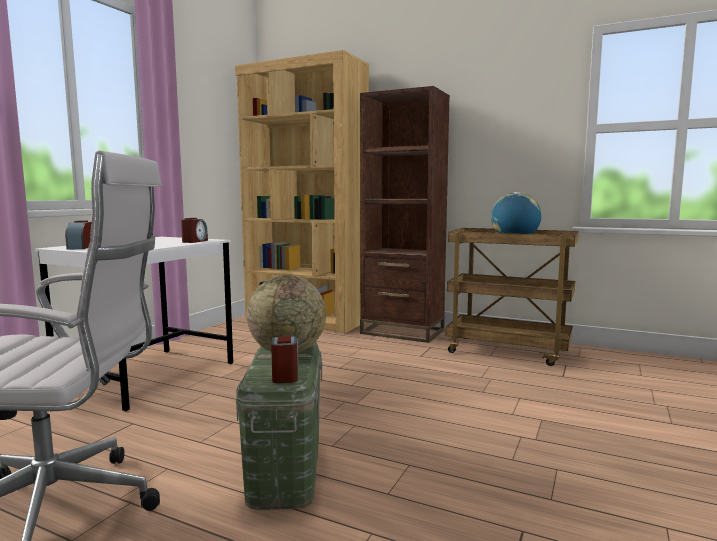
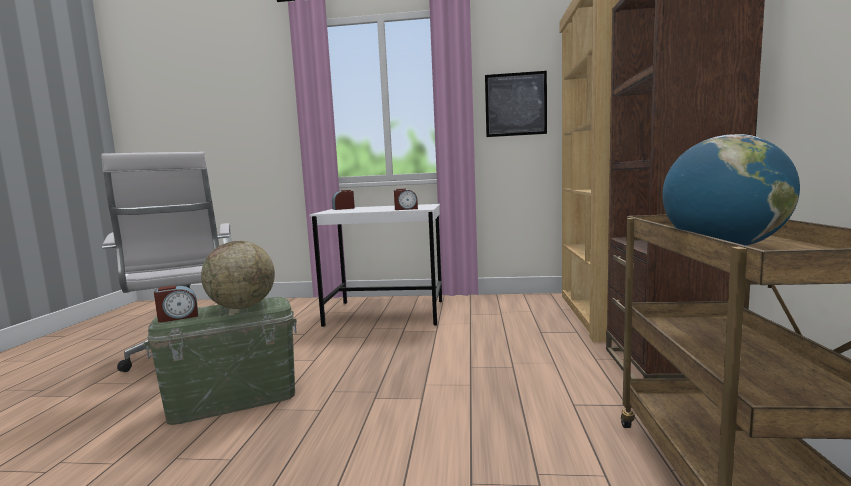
camera: 70 degrees right, 0 degrees up
(199, 133) = (515, 104): none -> picture

